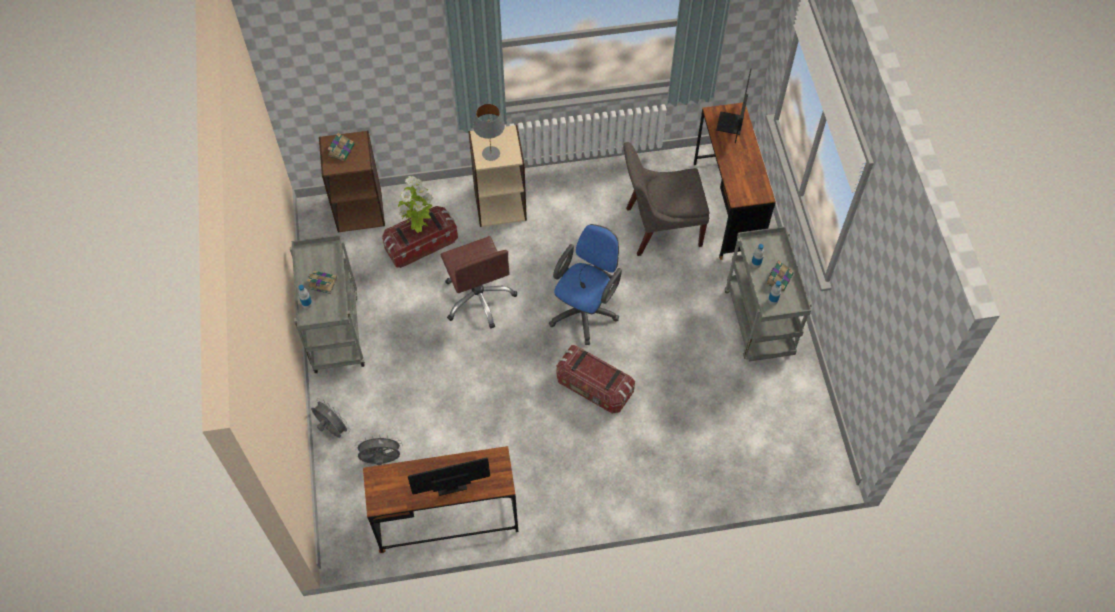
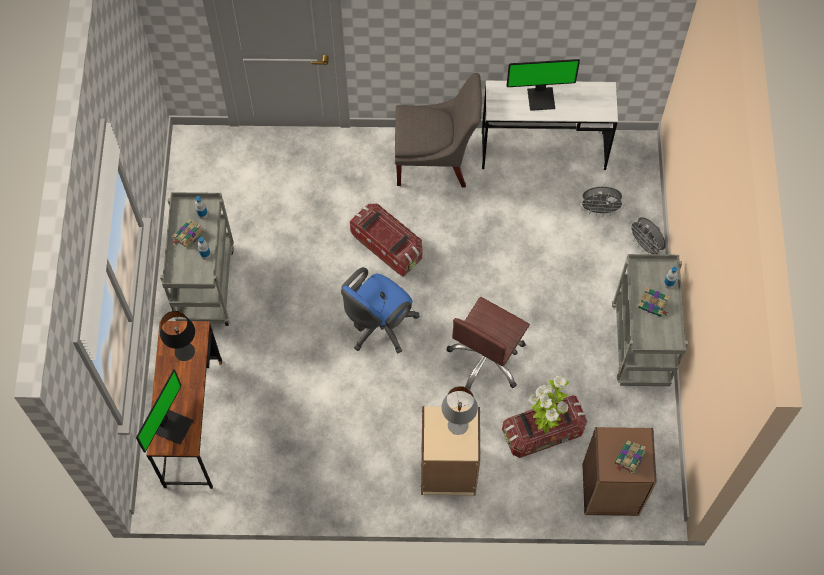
camera: 170 degrees left, 5 degrees up
(447, 519) = (543, 150): brown desk -> white desk
(479, 298) = (487, 358): brown office chair -> brown office chair turned 135 degrees counterclockwise
(659, 227) = (275, 411): grey chair -> grey chair (436, 161)
(743, 180) = (184, 351): none -> black table lamp

